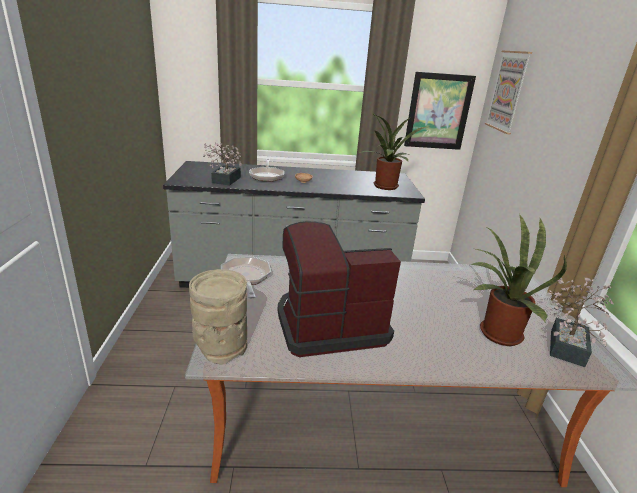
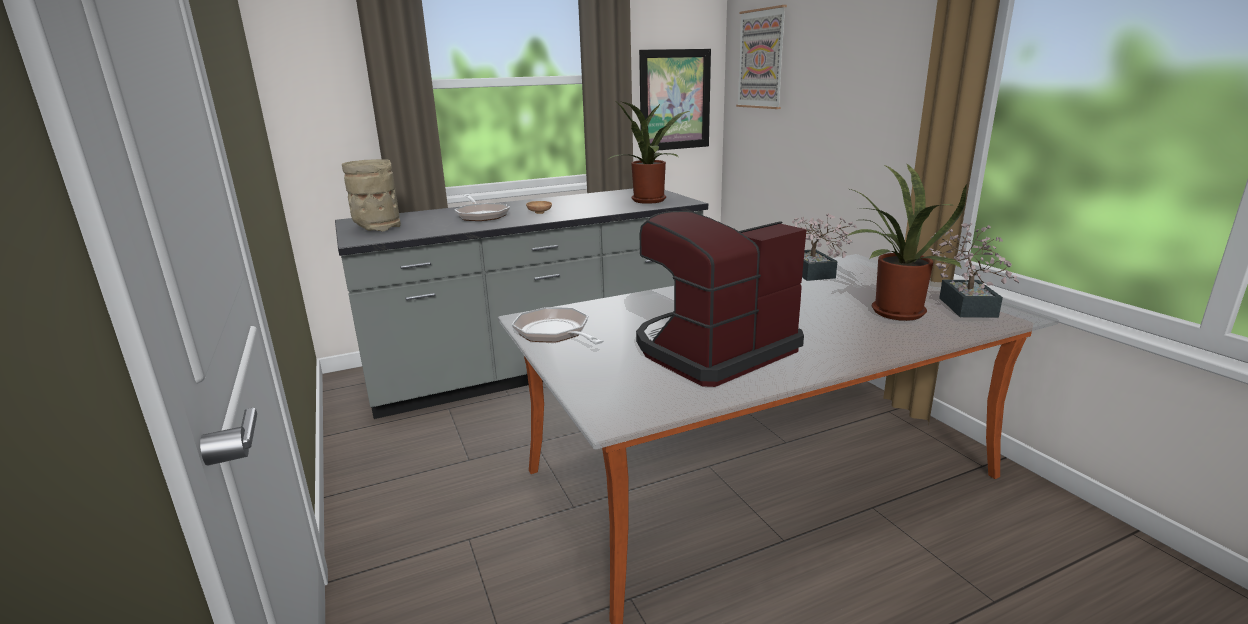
camera: 20 degrees left, 5 degrees down
(220, 346) = (606, 404): beige vase -> beige vase (377, 227)
(224, 181) = (428, 229): potted plant -> potted plant (813, 274)

